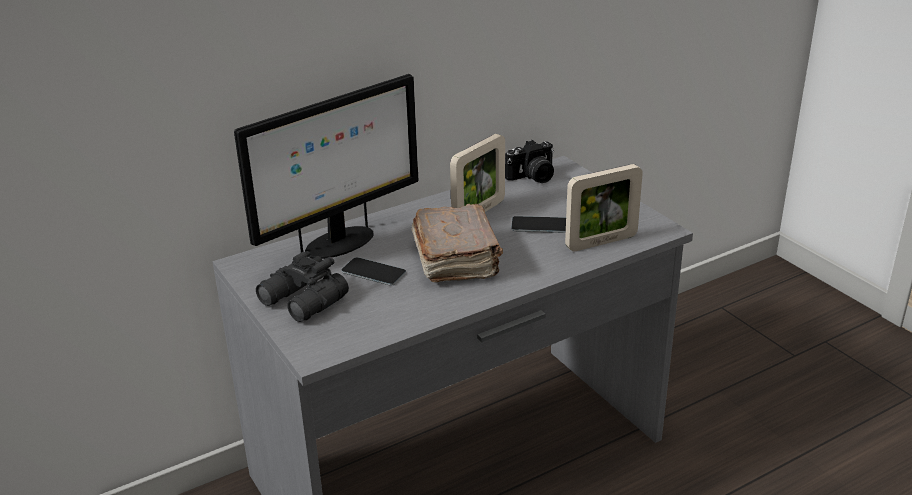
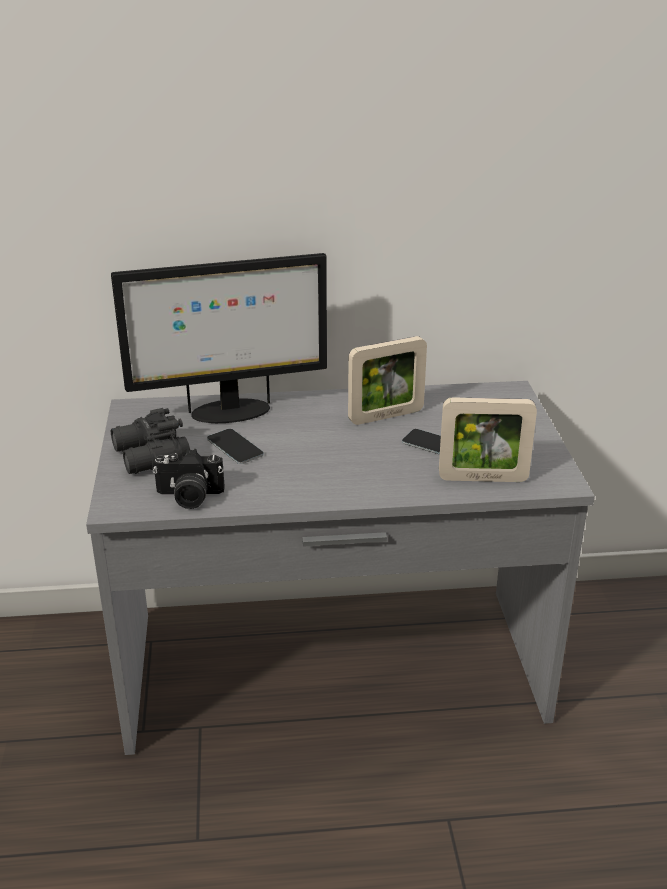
camera: 25 degrees right, 0 degrees up
(456, 259) = (322, 456): brown book -> none
(533, 177) = (473, 395): camera -> camera (189, 497)

